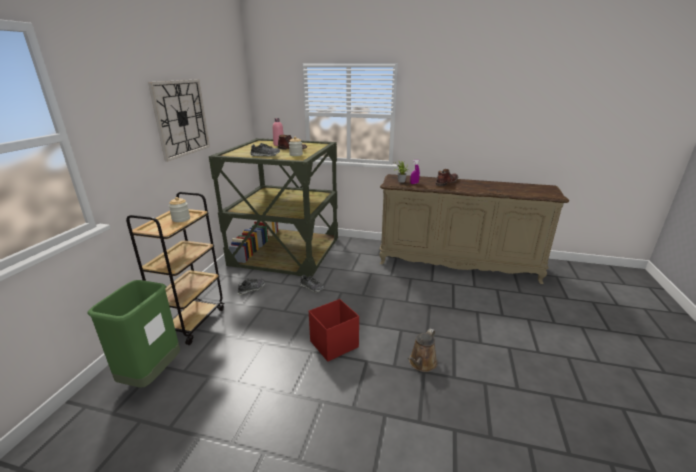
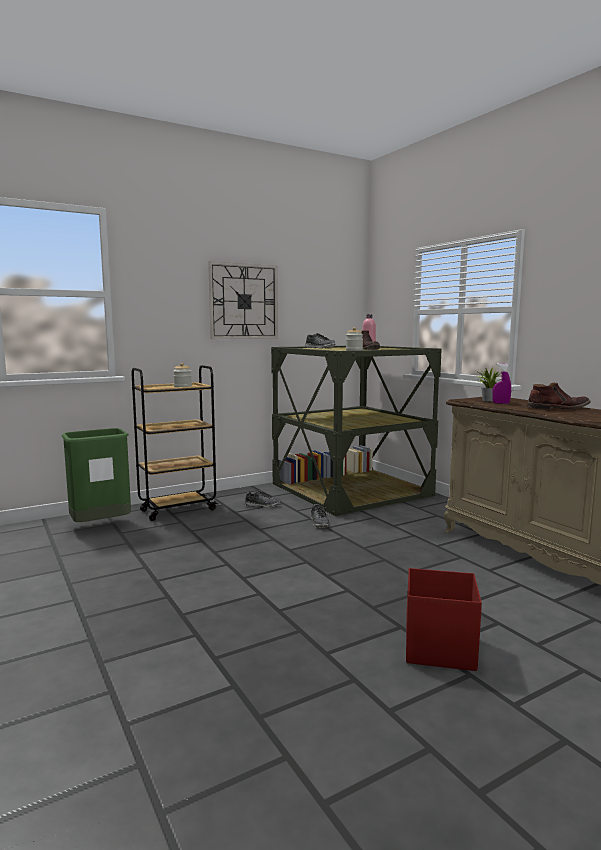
camera: 45 degrees right, 15 degrees down
(333, 344) = (254, 568): red storage box -> red storage box (438, 648)
(421, 363) = (312, 624): brown watering can -> none

